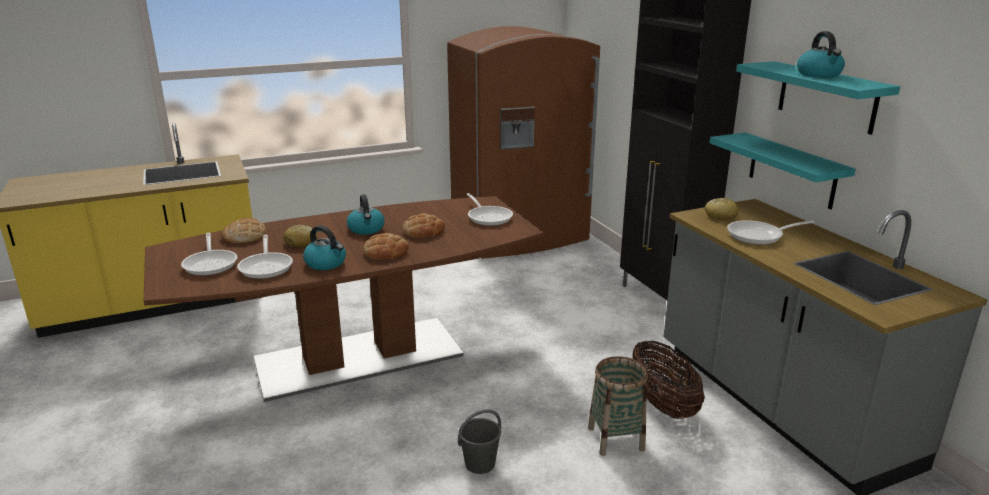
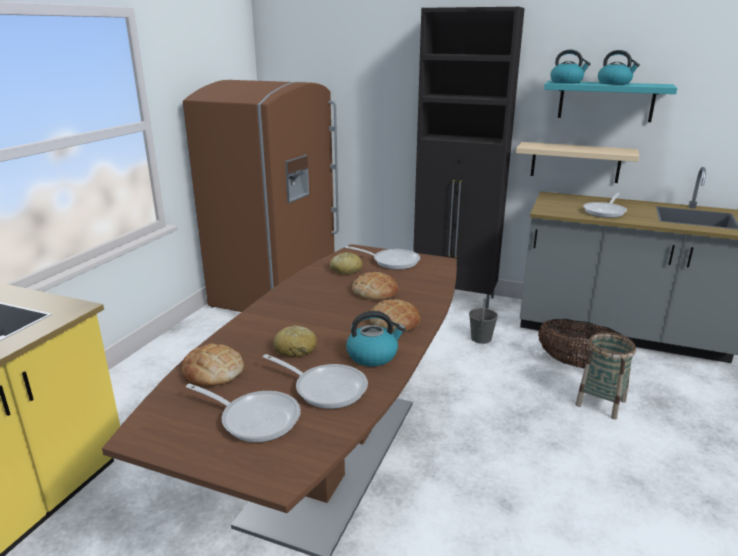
camera: 45 degrees left, 0 degrees up
(366, 229) = (323, 310): kettle -> kettle (567, 82)
(479, 464) = (576, 478): grey bucket -> grey bucket (481, 338)
(720, 215) = (556, 206): bread -> bread (345, 270)
(792, 170) = (575, 162): turquoise shelf -> beige shelf

